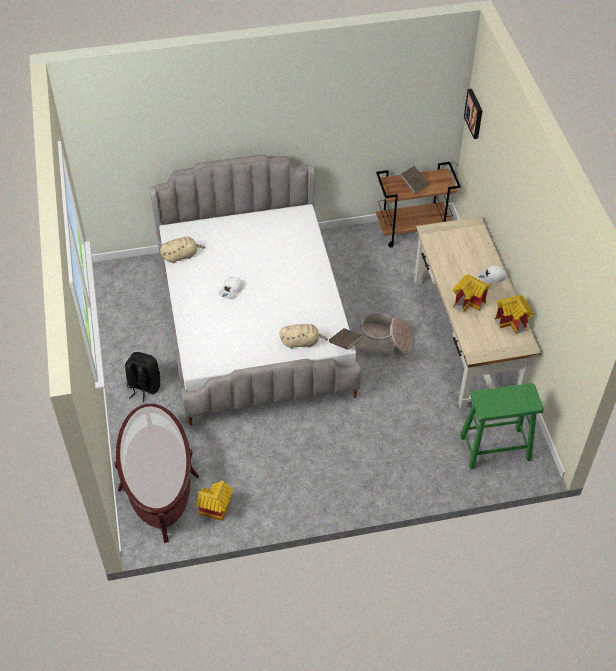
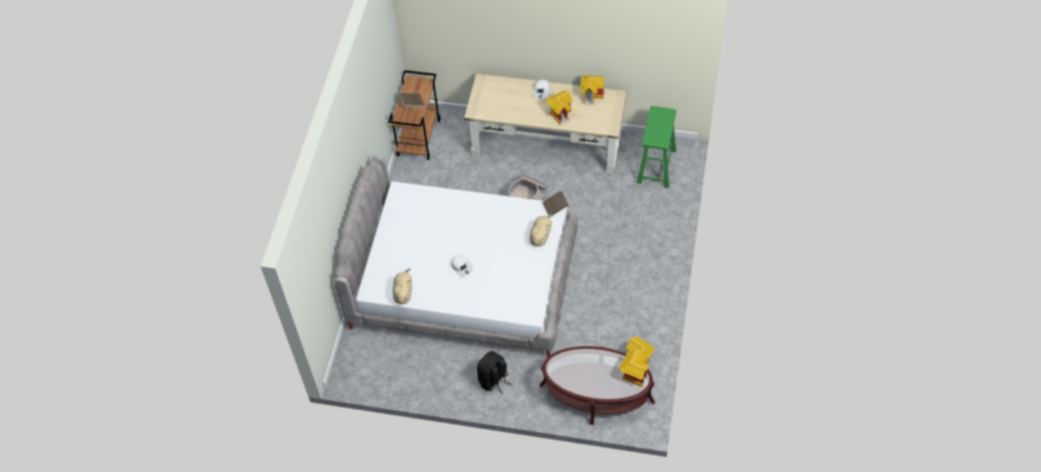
camera: 65 degrees left, 5 degrees up
(163, 489) = (633, 374): none -> toy house
(475, 113) = (418, 18): picture -> none

